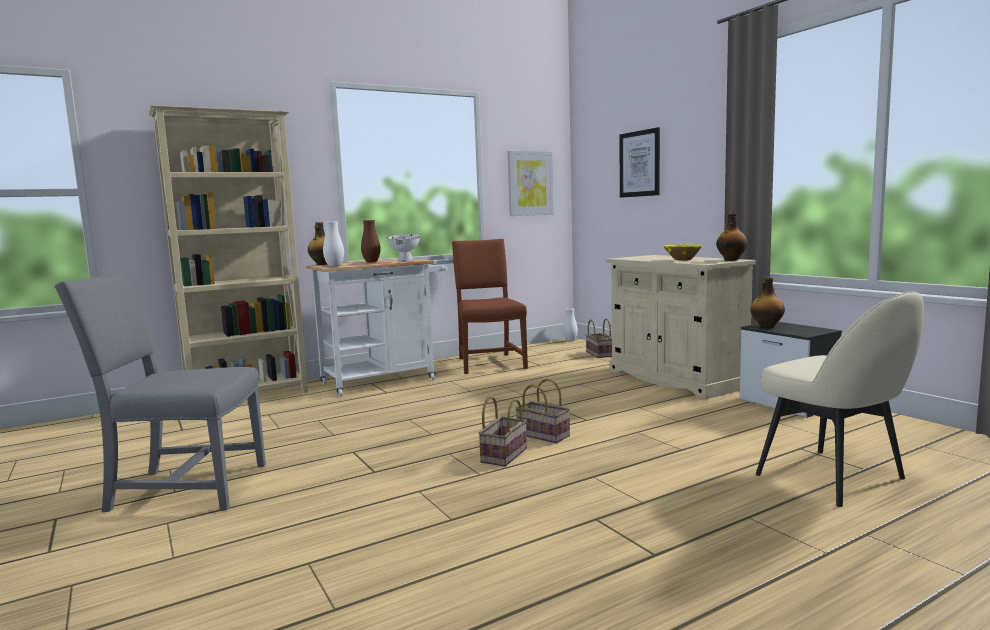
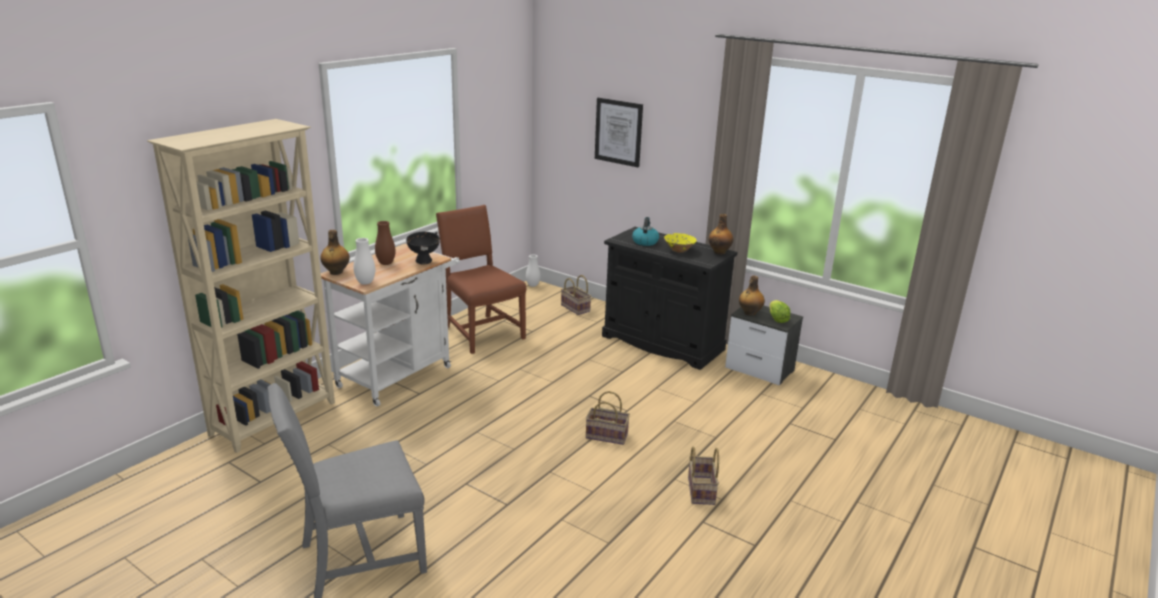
camera: 25 degrees left, 15 degrees up
(405, 261) = (424, 262): white bowl -> black bowl
(503, 455) = (593, 465): basket -> basket (700, 490)
(530, 183) = (499, 136): picture -> none
(650, 258) = (645, 242): none -> kettle
(675, 379) = (662, 343): beige cabinet -> black cabinet
(801, 331) = (777, 319): none -> lettuce
(833, 478) = (821, 452): beige chair -> none

